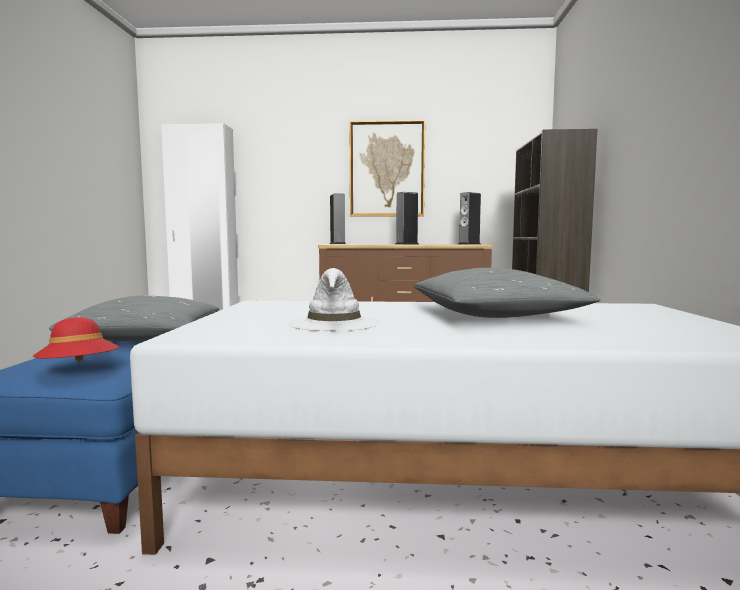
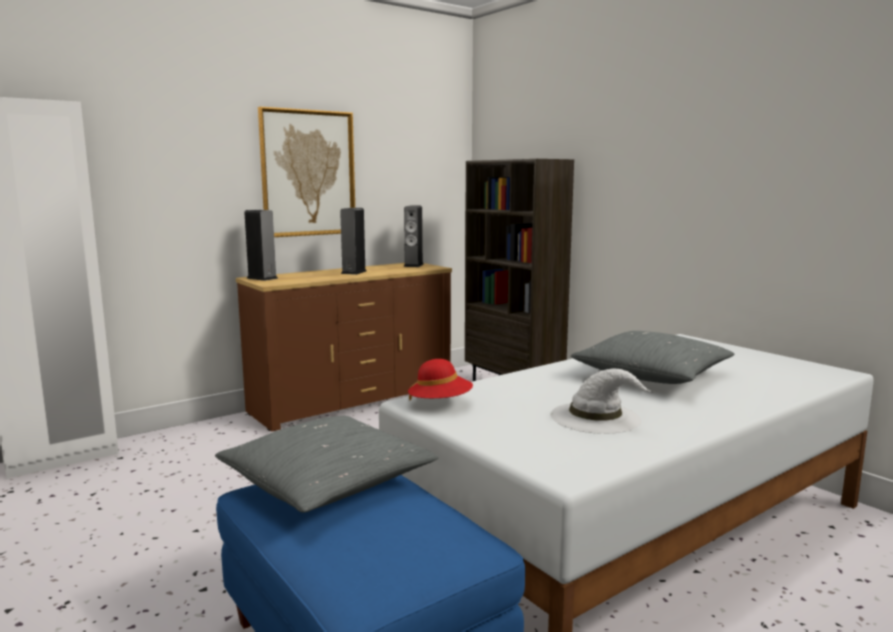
camera: 40 degrees left, 5 degrees up
(79, 369) = (433, 546): red hat -> red hat (440, 404)

